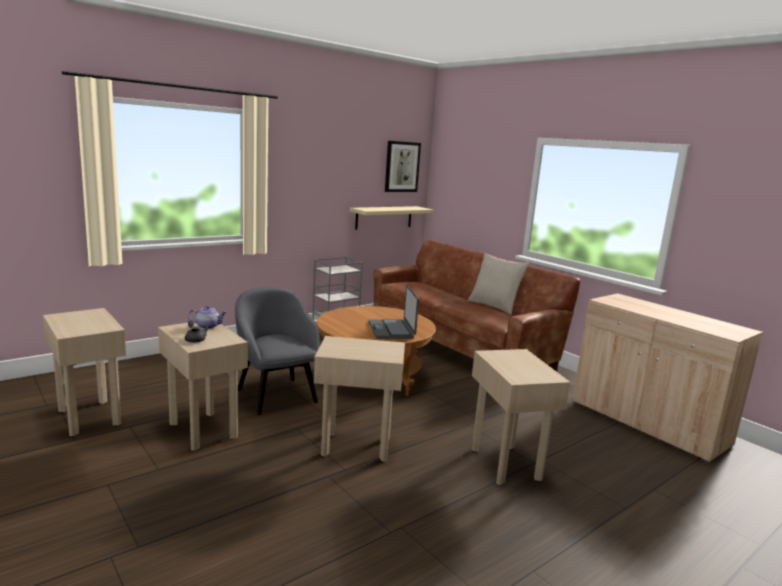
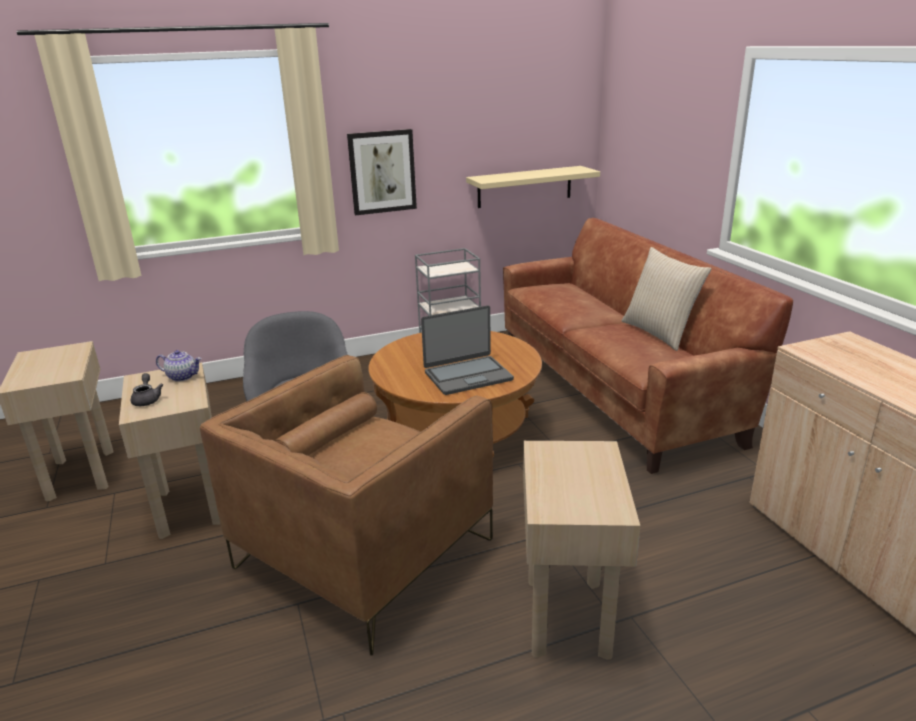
camera: 20 degrees right, 10 degrees up
(356, 445) = (364, 554): beige side table -> brown armchair
(391, 330) = (467, 376): laptop -> laptop turned 120 degrees counterclockwise
(402, 167) = (551, 107): picture -> picture (382, 172)

